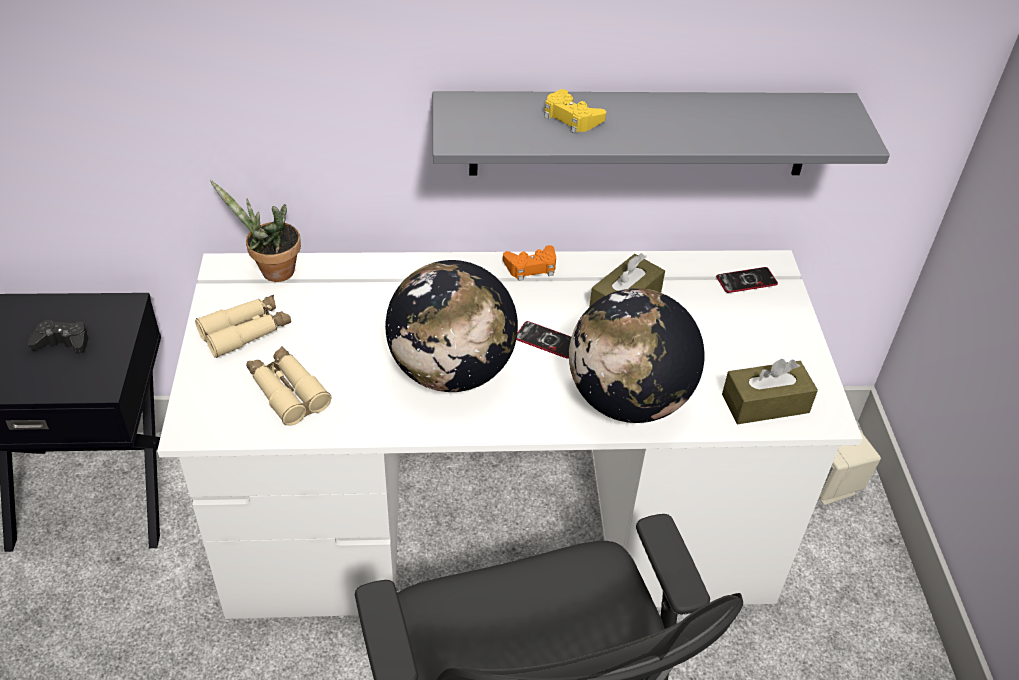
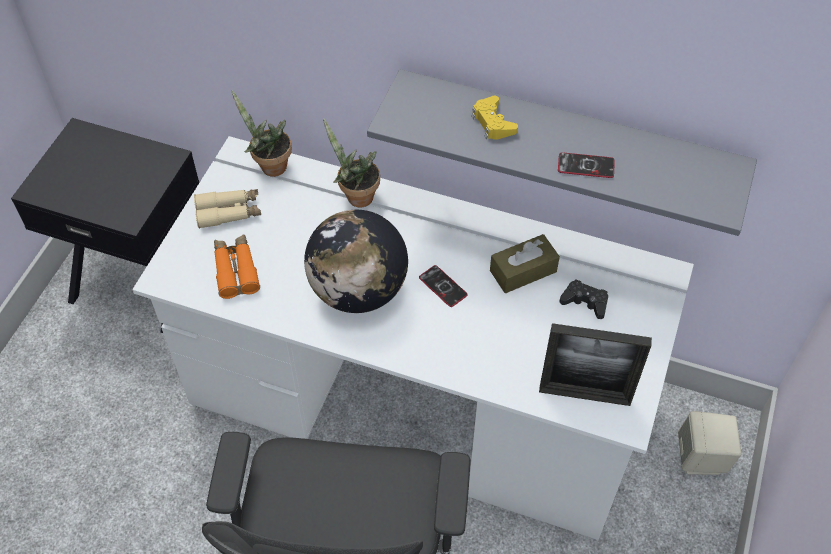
camera: 25 degrees right, 10 degrees up
(62, 342) = (118, 176): black game controller -> black game controller (585, 302)
(287, 391) = (236, 270): beige binoculars -> orange binoculars
(394, 277) = (356, 196): none -> potted plant
(531, 267) = (465, 218): orange game controller -> none
(627, 400) = (477, 357): globe -> none
(746, 281) = (635, 282): phone -> phone (586, 166)
(765, 403) = (584, 395): brown tissue box -> picture frame

